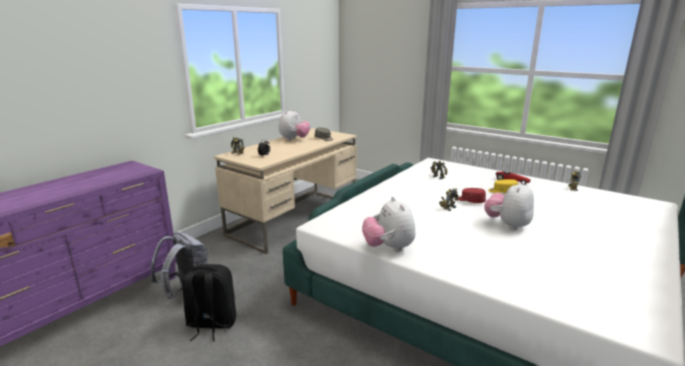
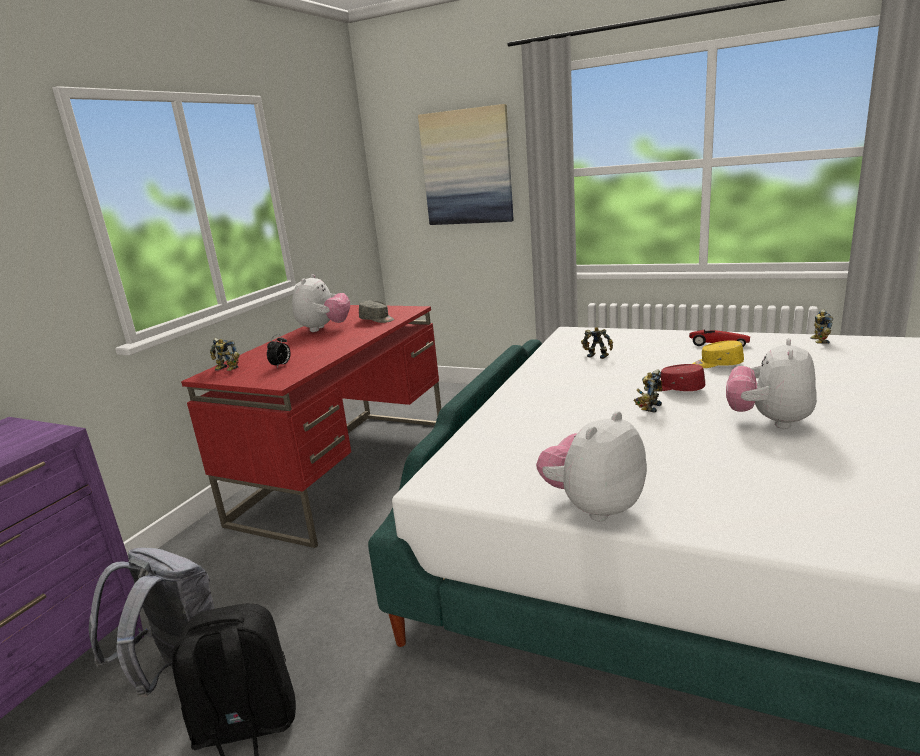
camera: 10 degrees left, 0 degrees up
(295, 218) = (347, 469): beige desk -> red desk
(388, 248) = (593, 507): plush toy -> plush toy turned 75 degrees clockwise
(393, 57) = (467, 167): none -> picture

